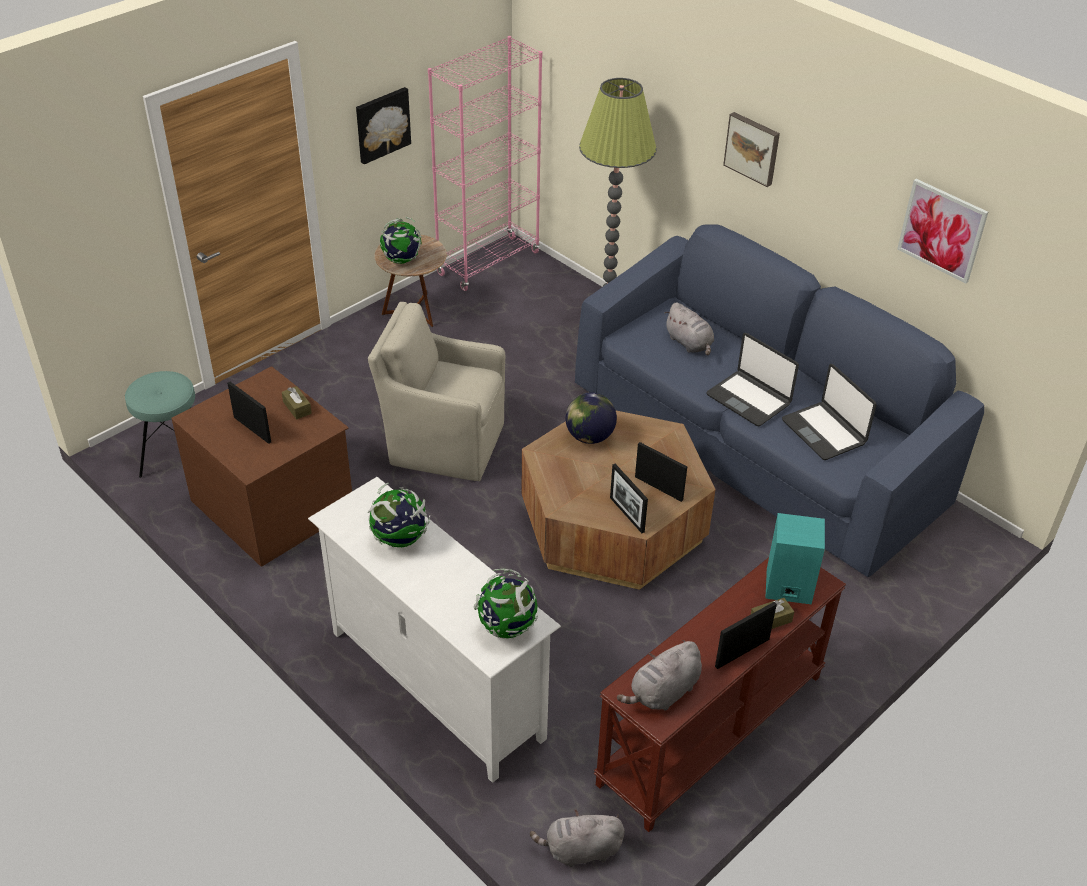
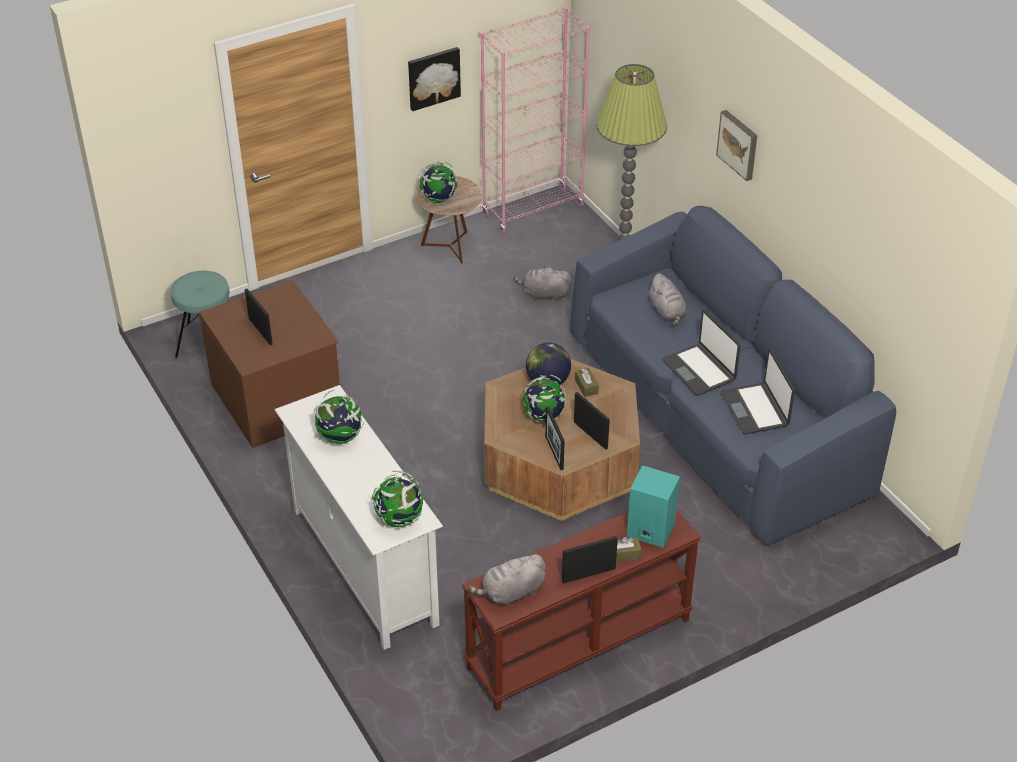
camera: 15 degrees right, 0 degrees up
(297, 408) = (302, 318): brown tissue box -> brown tissue box (586, 386)
(443, 443) = (436, 368): beige armchair -> none
(580, 850) = (436, 713): grey plush toy -> grey plush toy (544, 295)
(600, 476) = (544, 417): none -> globe
(942, 230) = (868, 244): picture -> none

